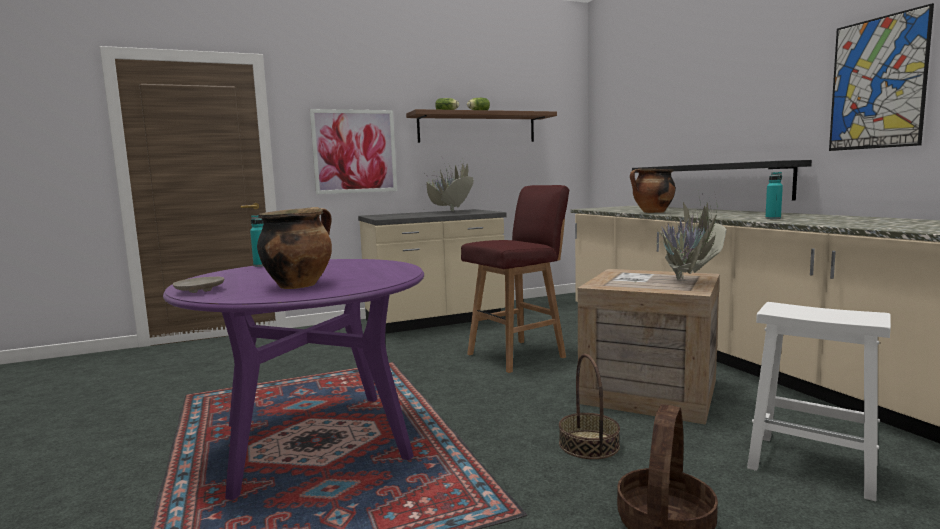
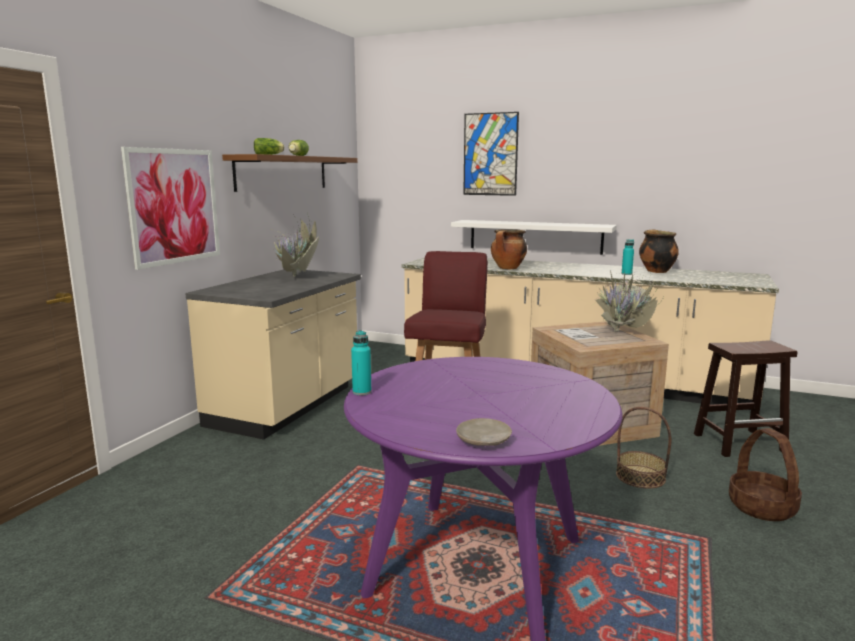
camera: 45 degrees left, 5 degrees up
(299, 285) = (537, 406): cooking pot -> cooking pot (655, 271)
(723, 181) = (535, 236): black shelf -> white shelf
(815, 465) = (740, 443): white stool -> brown stool
(877, 83) = (666, 176): picture -> picture (490, 154)

